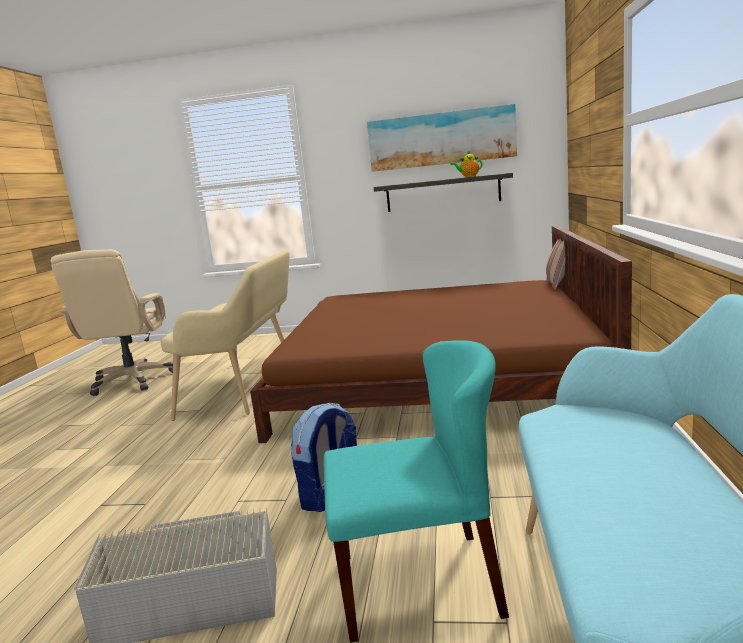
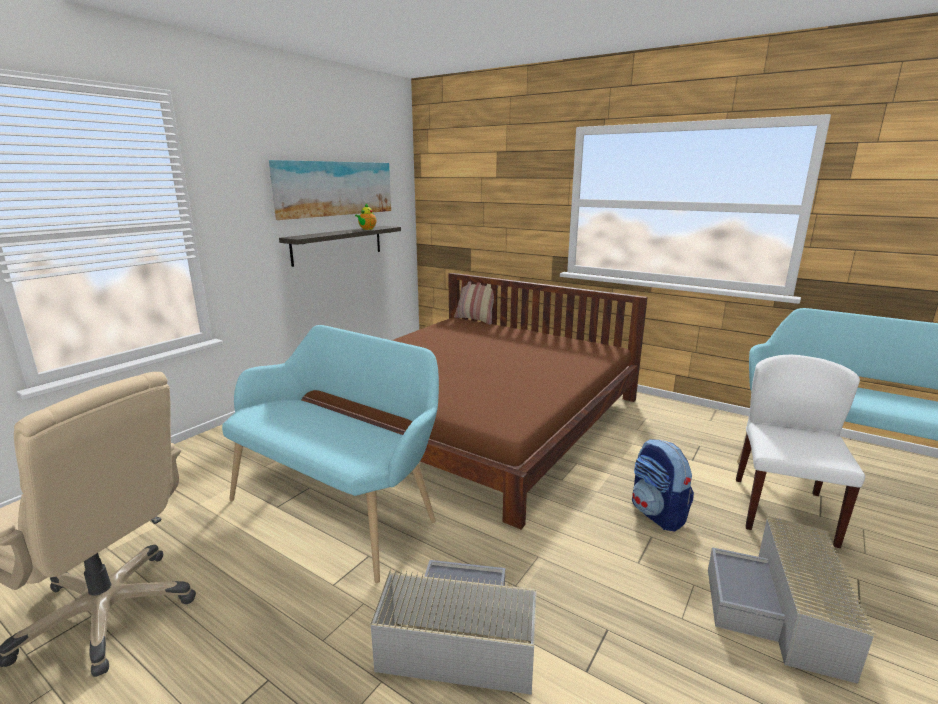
camera: 65 degrees left, 5 degrees up
(127, 456) = (456, 638): none -> grey storage box
(247, 386) = (340, 507): beige bench -> turquoise bench
(419, 582) = (782, 509): turquoise chair -> white chair

